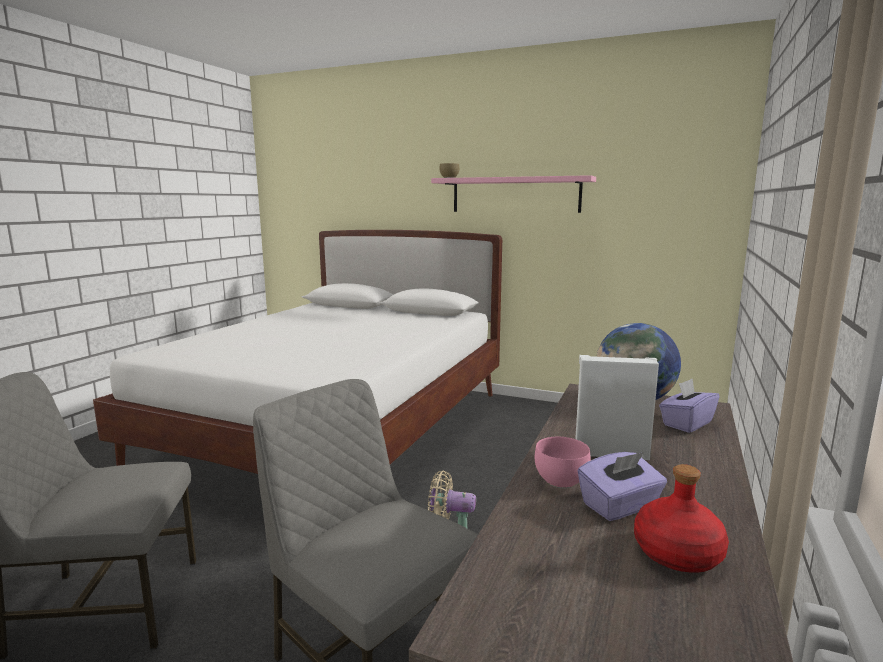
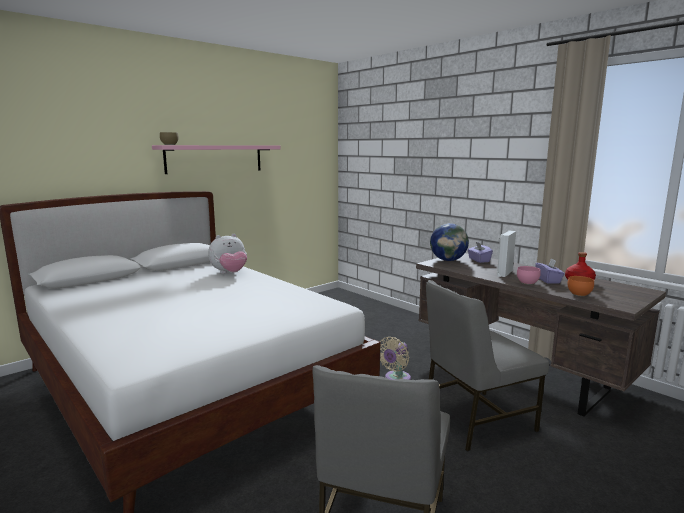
camera: 65 degrees left, 0 degrees up
(417, 328) = (229, 273): none -> plush toy
(528, 551) = (579, 294): none -> orange bowl

